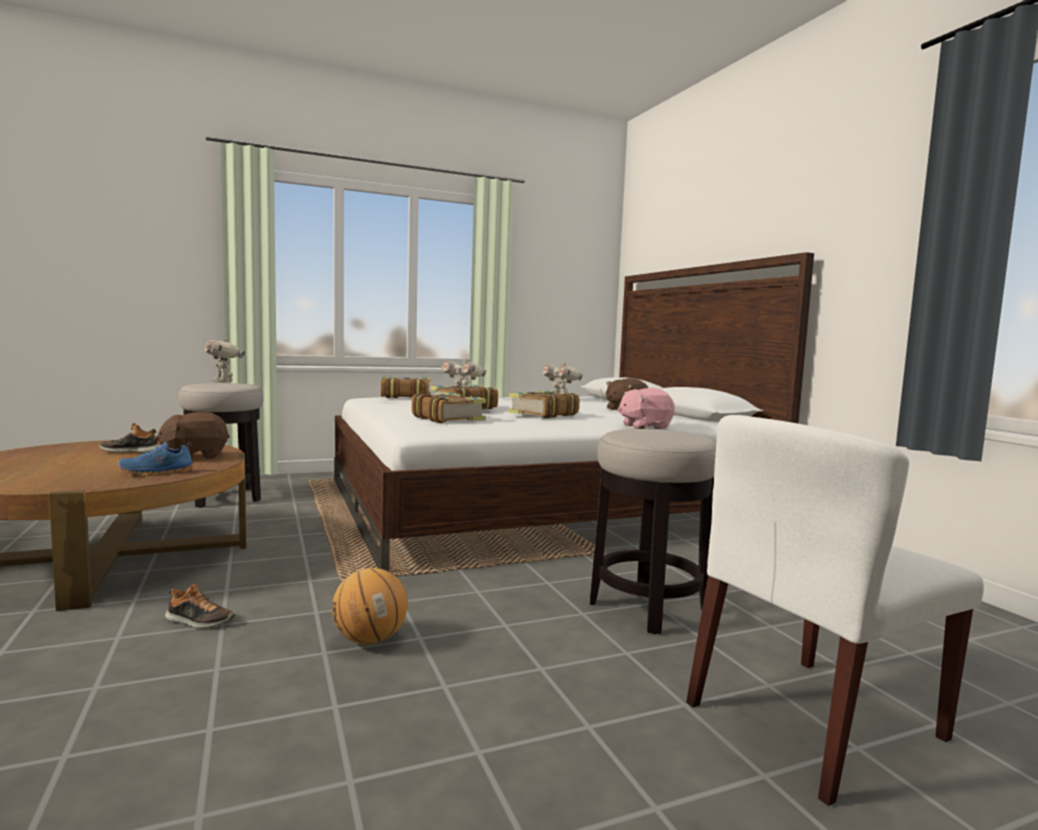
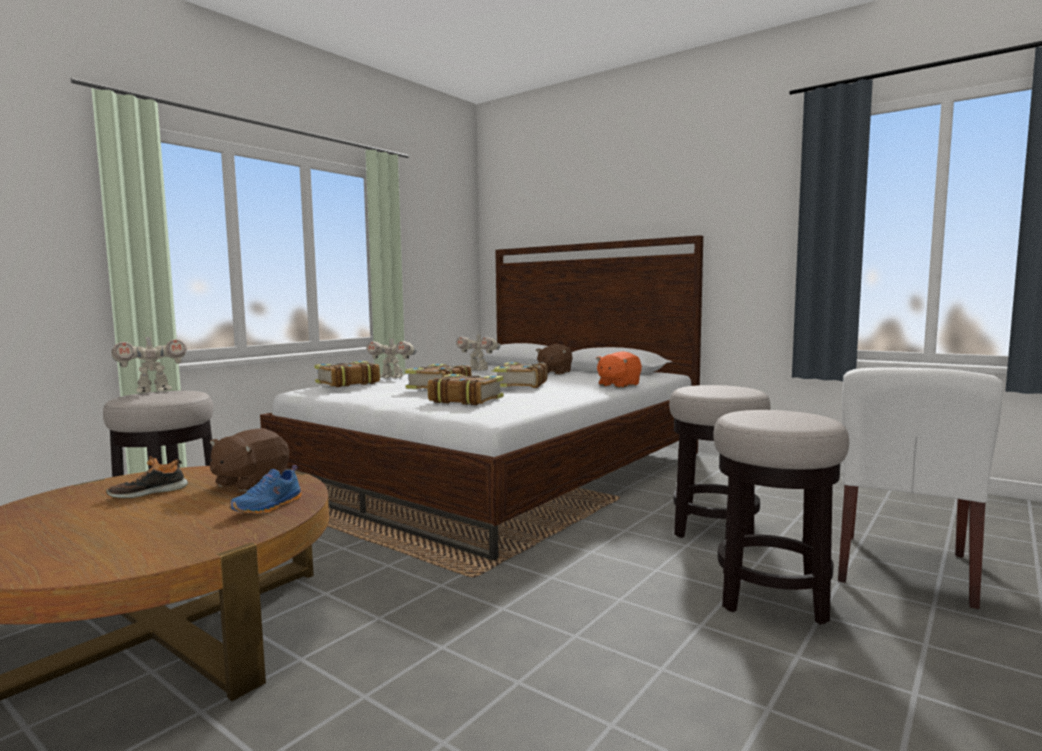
camera: 30 degrees left, 0 degrees up
(199, 621) = (414, 653): shoe -> none
(224, 382) = (153, 391): toy robot -> toy robot turned 60 degrees counterclockwise
(369, 640) = (588, 614): basketball -> none
(573, 688) = (772, 596): none -> stool
(644, 427) = (618, 385): pink plush toy -> orange plush toy

